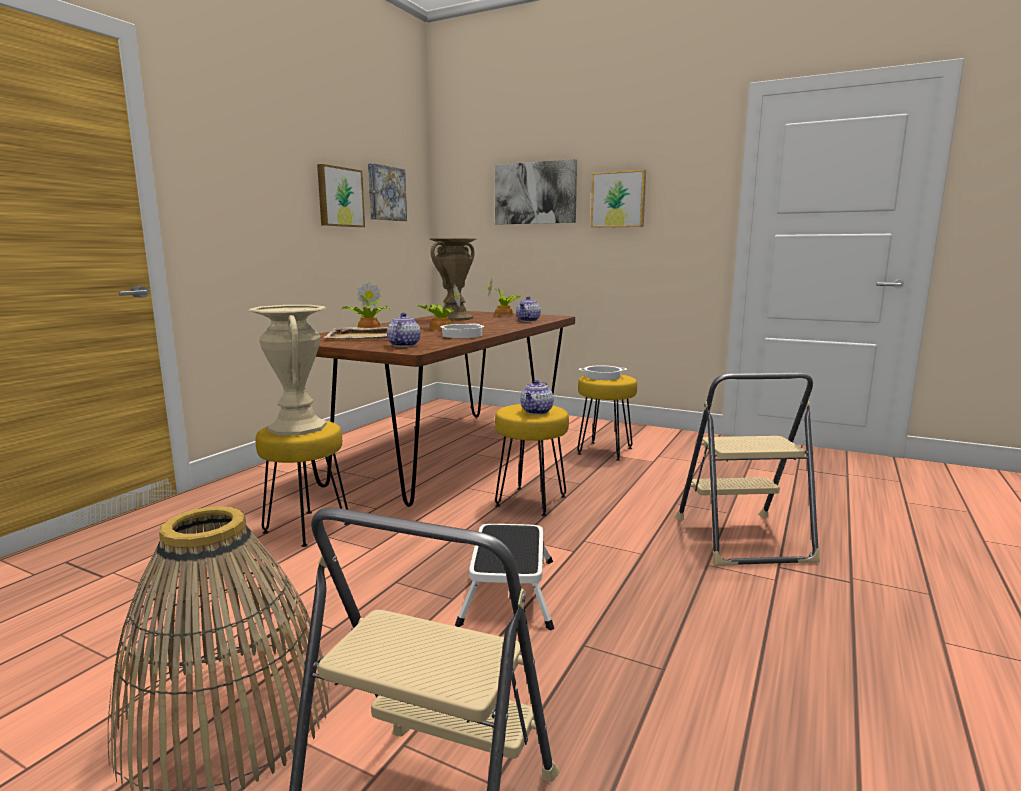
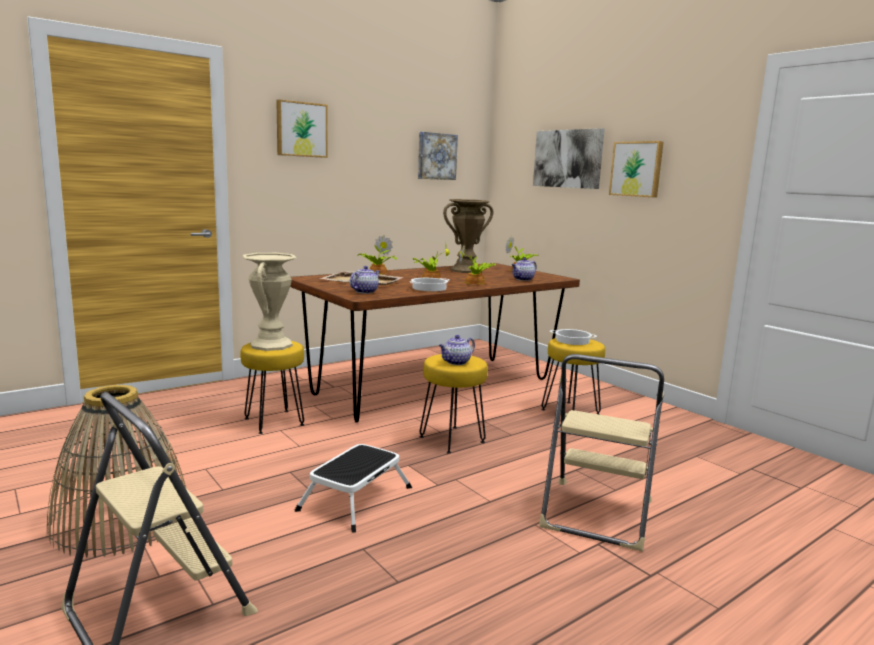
camera: 25 degrees right, 0 degrees up
(339, 197) = (387, 161): picture -> picture (301, 129)
(493, 327) = (475, 283): none -> potted plant

